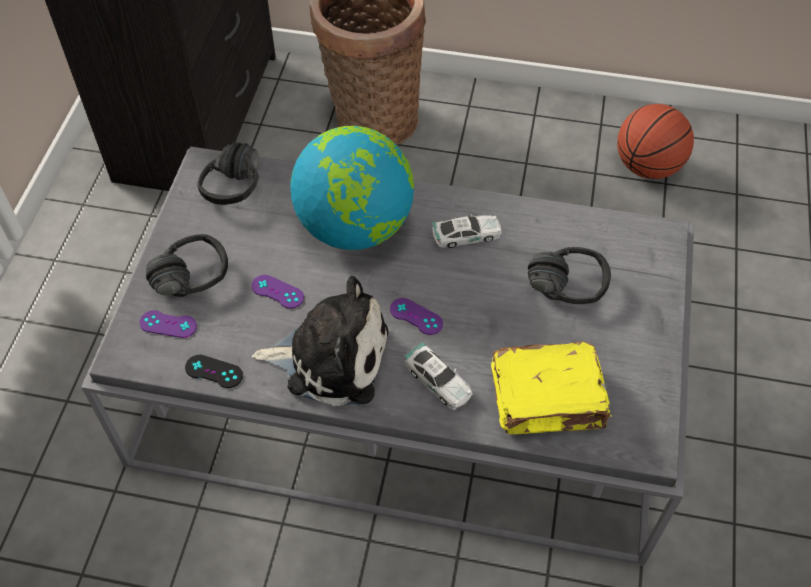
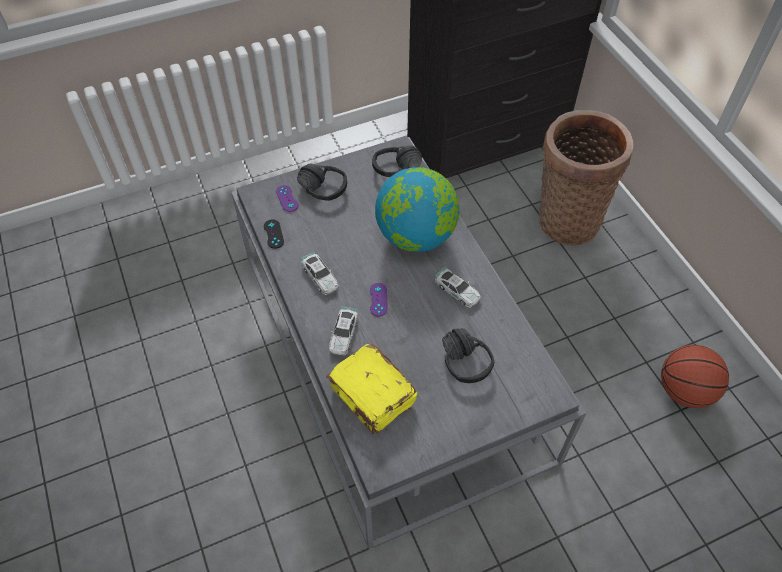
camera: 55 degrees right, 0 degrees up
(277, 292) = (343, 229): purple game controller -> none
(330, 357) = (320, 277): plush toy -> toy car

